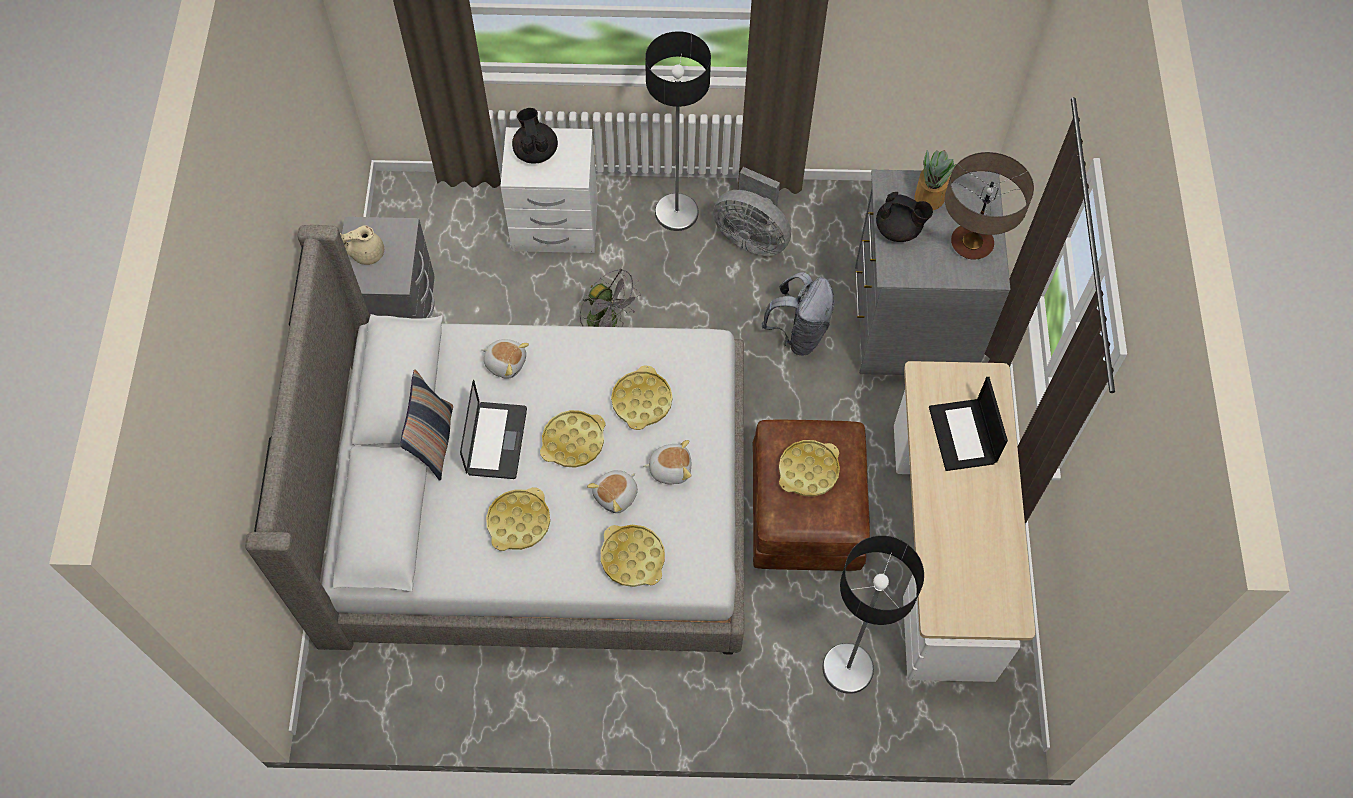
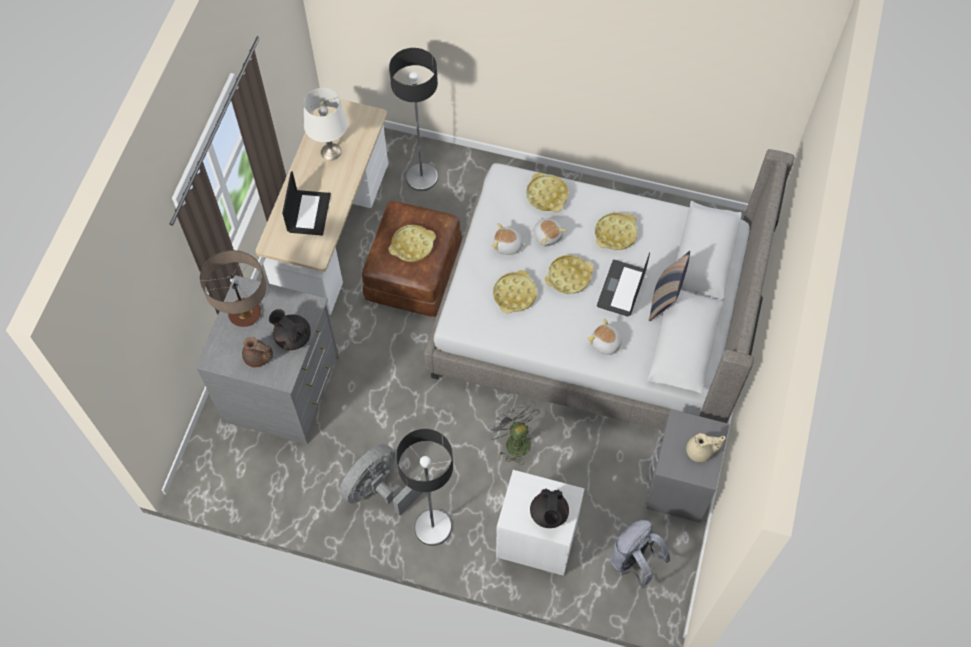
camera: 165 degrees left, 0 degrees up
(616, 495) = (547, 235): plush toy -> plush toy turned 90 degrees clockwise
(752, 237) = (378, 489): grey fan -> grey fan turned 90 degrees counterclockwise
(799, 334) = (371, 398): grey backpack -> grey backpack (634, 561)
(929, 197) = (258, 358): potted plant -> brown teapot
(974, 539) = (331, 152): none -> white table lamp

